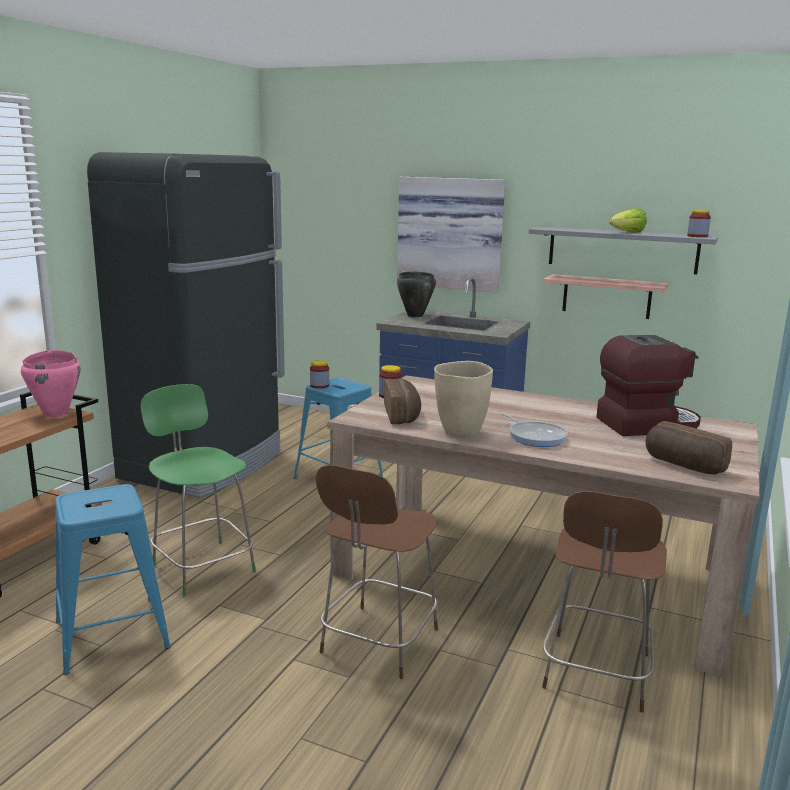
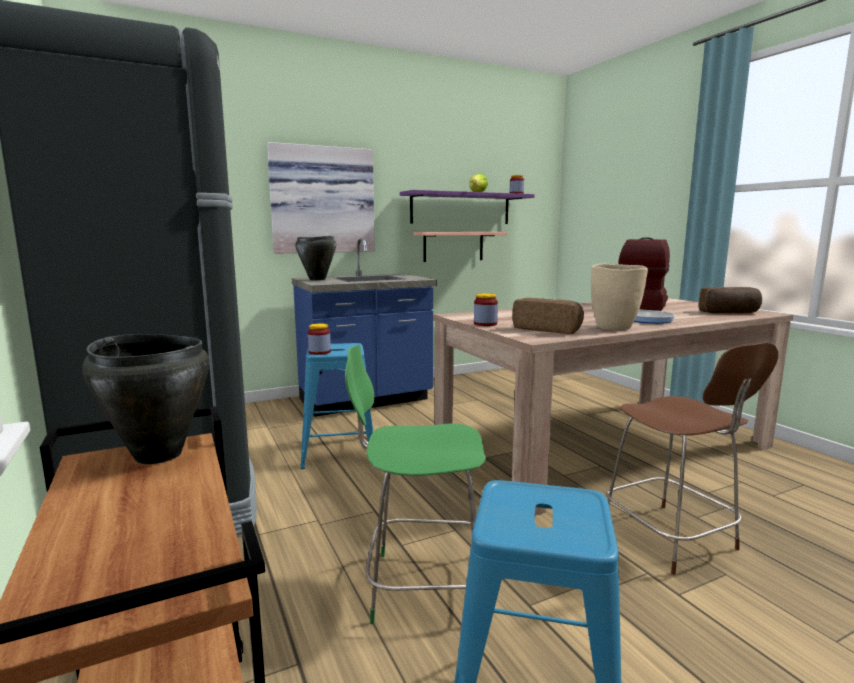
camera: 50 degrees left, 5 degrees down
(56, 414) = (158, 454): pink cooking pot -> black cooking pot
(596, 674) = (756, 477): brown chair -> none
(622, 250) = (461, 208): grey shelf -> purple shelf

